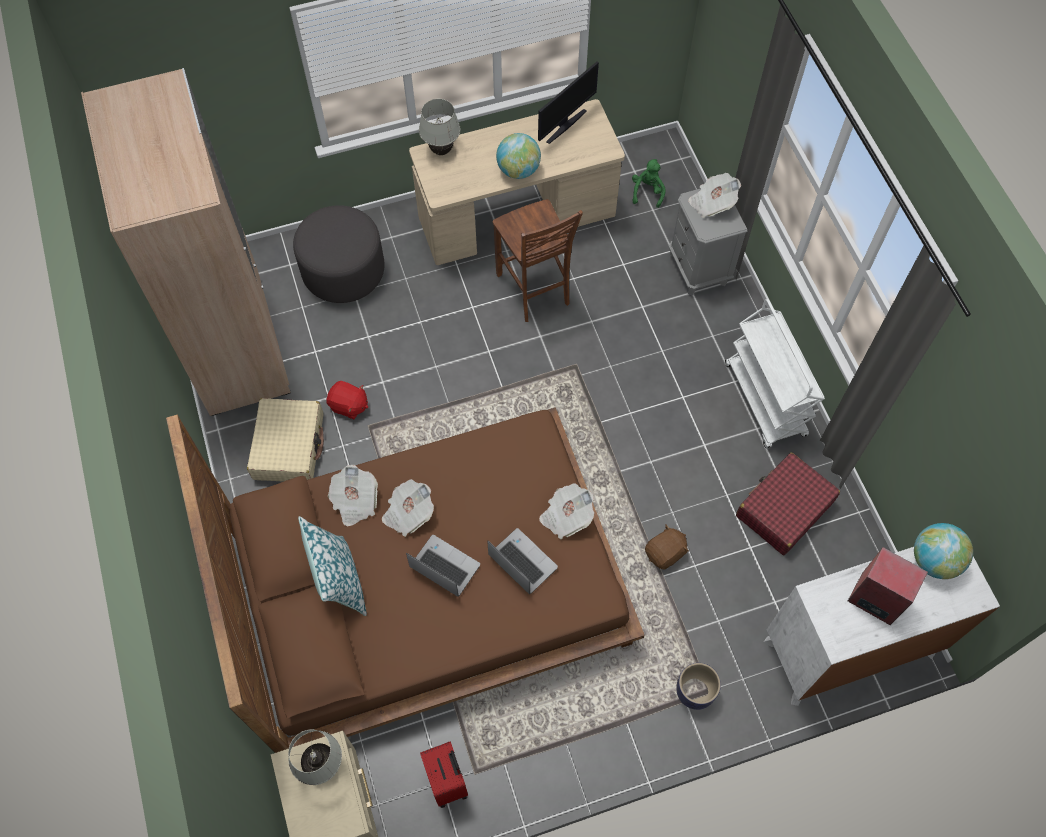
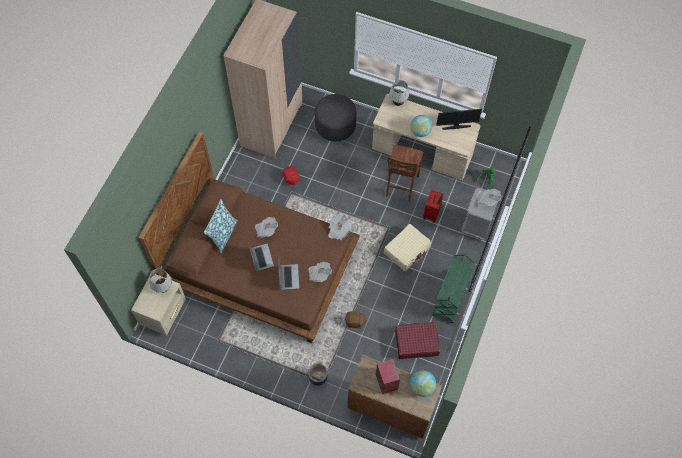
camera: 40 degrees right, 0 degrees up
(289, 446) = (257, 178): beige suitcase -> beige suitcase (407, 250)
(354, 501) = (252, 212): newspaper -> newspaper (338, 230)
(448, 781) = (206, 335): red suitcase -> red suitcase (432, 214)
(765, 400) = (451, 297): white cart -> green cart
(849, 648) = (390, 410): white dresser -> brown dresser

